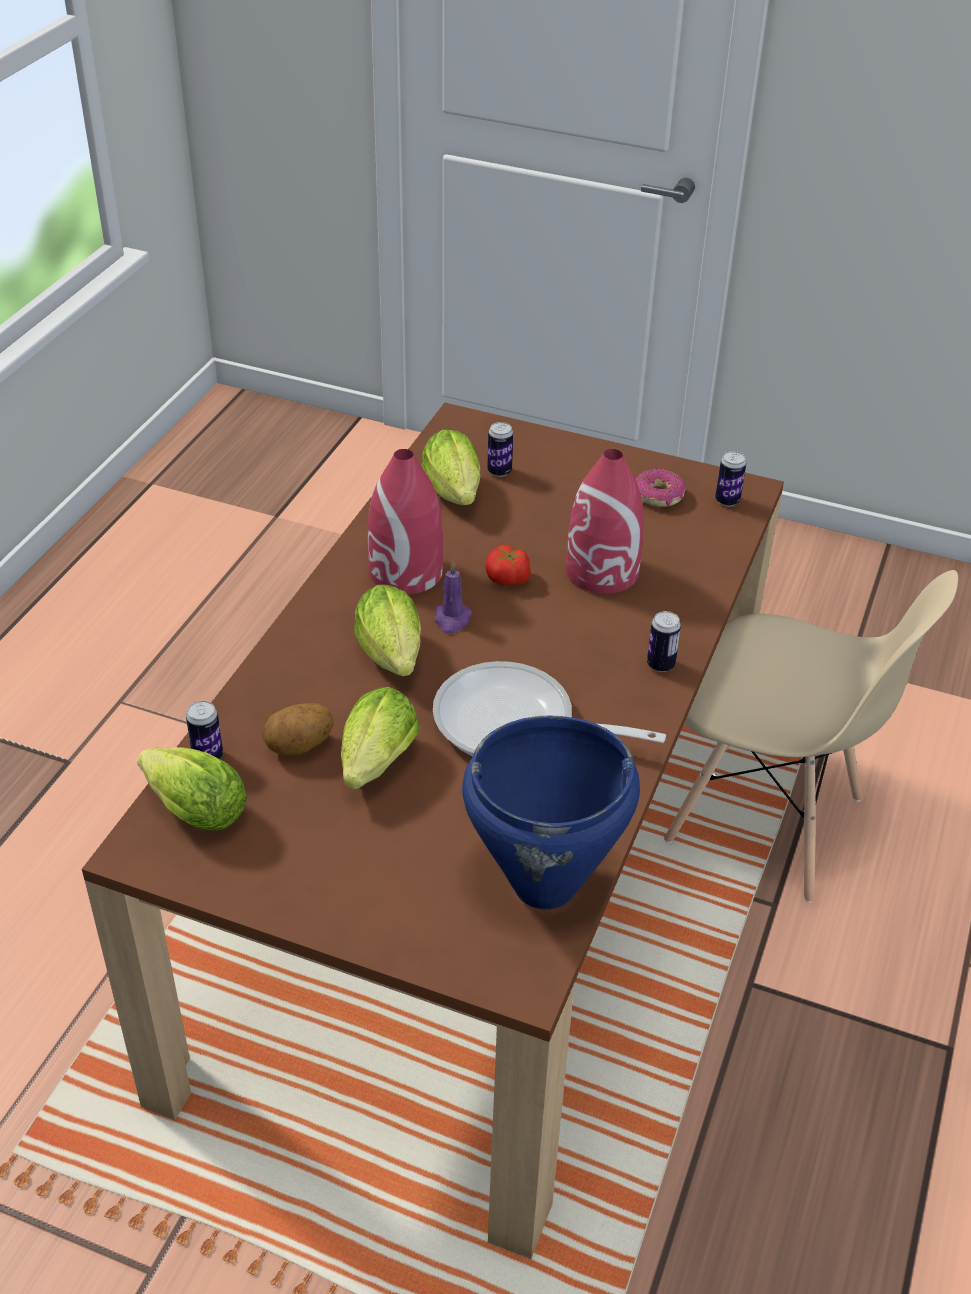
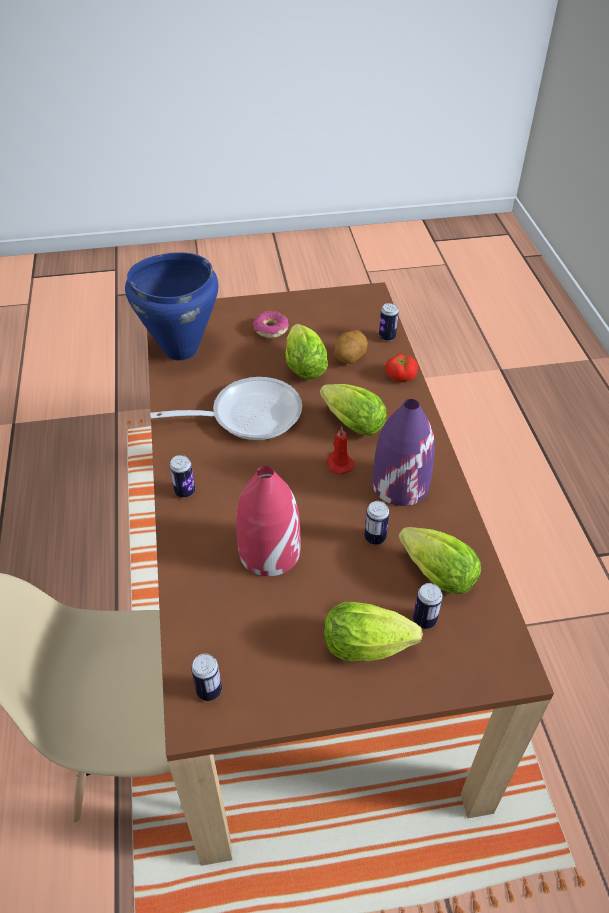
camera: 150 degrees right, 5 degrees up
(191, 808) = (368, 316): lettuce -> lettuce (371, 646)
(406, 572) = (400, 484): red vase -> purple vase
(452, 620) = (339, 463): purple candle -> red candle
(482, 540) = (375, 537): none -> can
(507, 578) = (330, 512): tomato -> tomato (400, 375)
(658, 496) = (273, 663): donut -> donut (270, 329)

